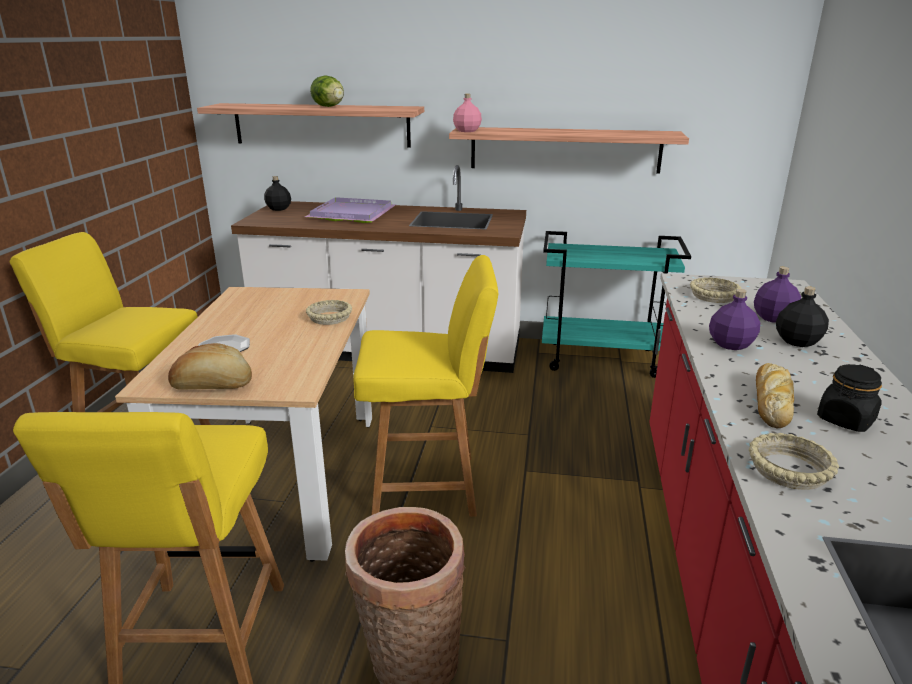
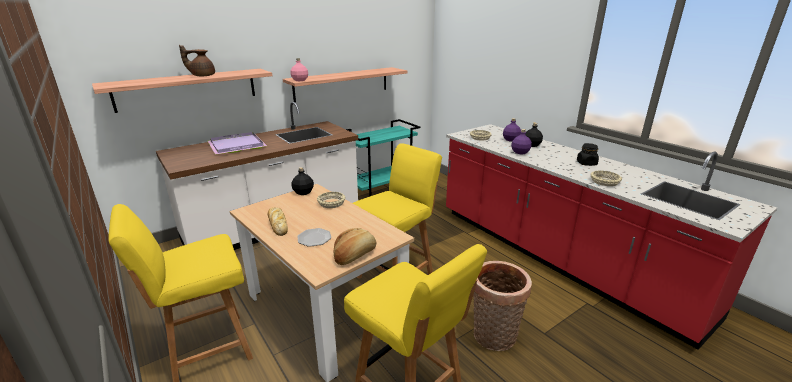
camera: 45 degrees left, 0 degrees up
(278, 208) = (175, 155): black bottle -> black bottle (303, 192)
(329, 107) = (202, 75): lettuce -> brown teapot
(771, 401) = (564, 165): bread -> bread (277, 224)

